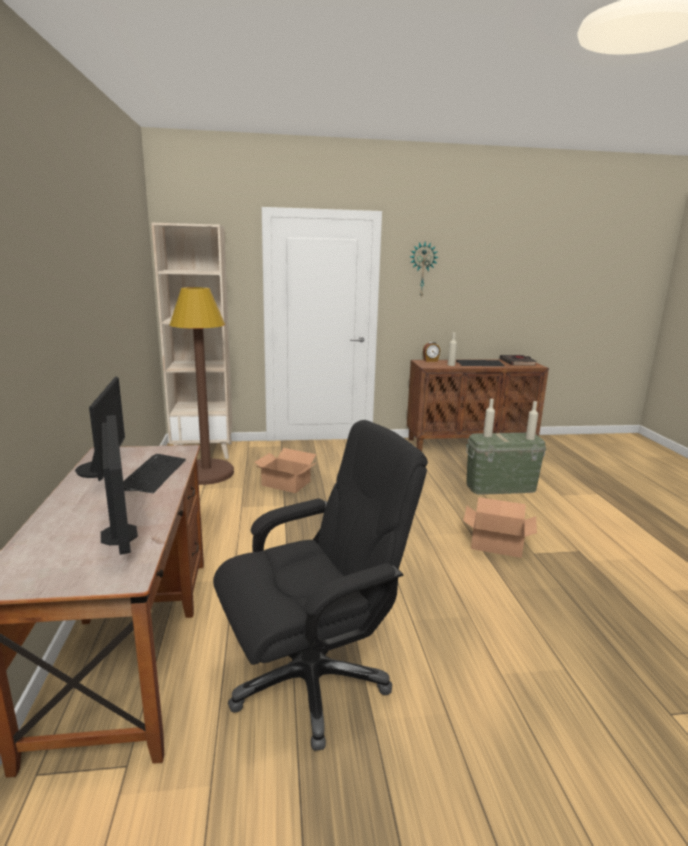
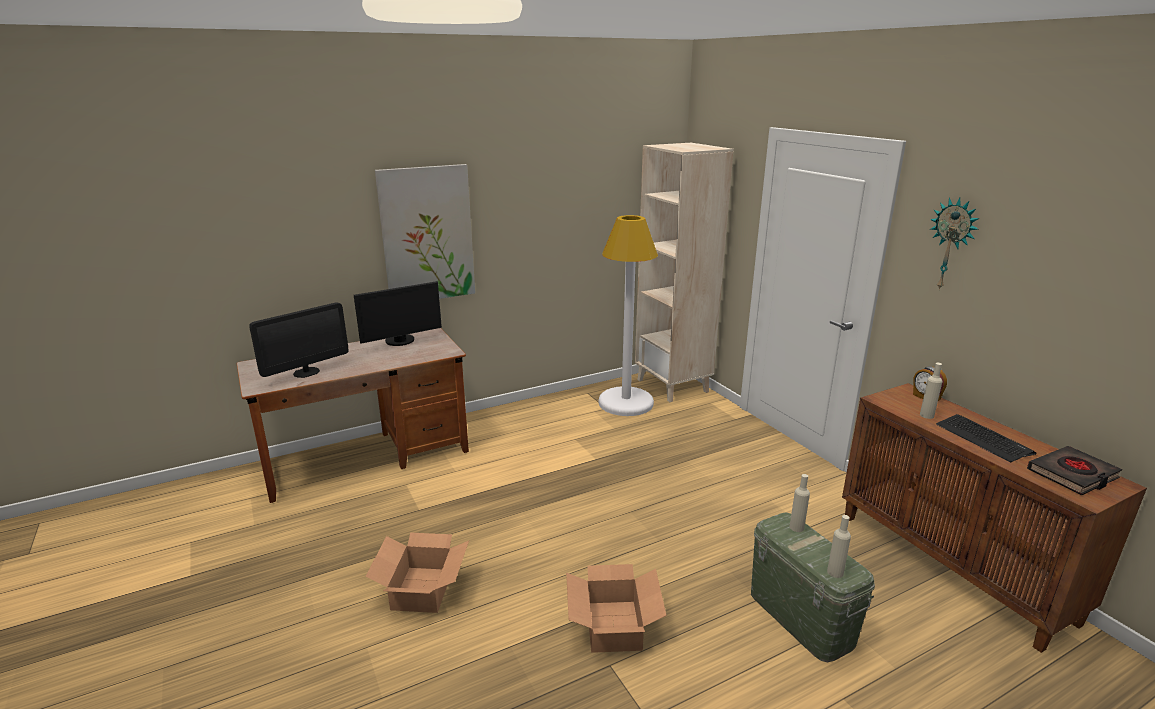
camera: 70 degrees right, 5 degrees up
(69, 321) = (427, 235): none -> picture
(152, 474) = (398, 356): keyboard -> none
(206, 473) = (626, 403): brown floor lamp -> white floor lamp
(286, 484) = (643, 447): cardboard box -> cardboard box (421, 590)
(311, 680) = (344, 539): black office chair -> none

